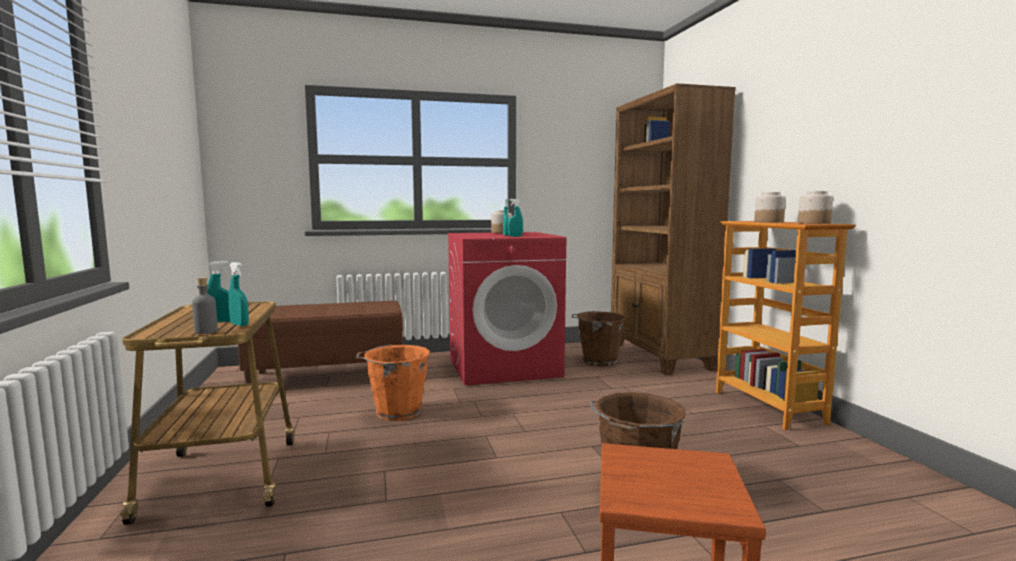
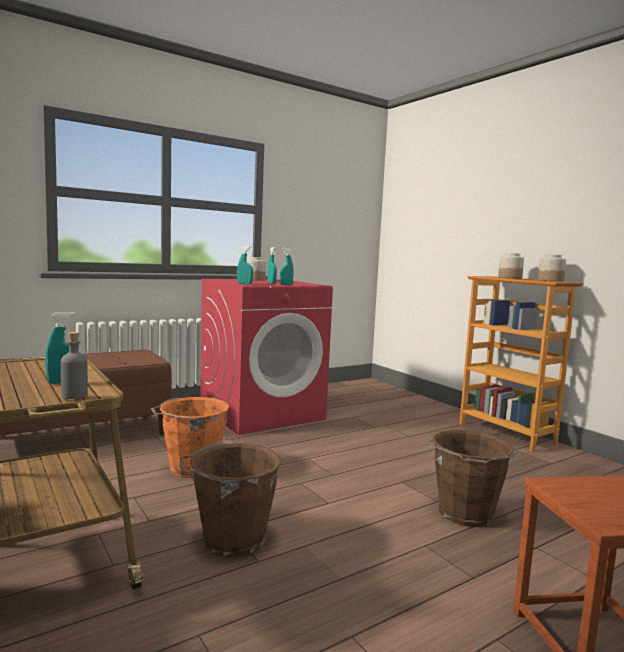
camera: 20 degrees left, 0 degrees up
(239, 325) = (100, 386): turquoise spray bottle -> turquoise spray bottle (244, 284)
(598, 361) = (343, 402): brown bucket -> brown bucket (231, 540)
(659, 356) = (391, 395): brown bookcase -> none

